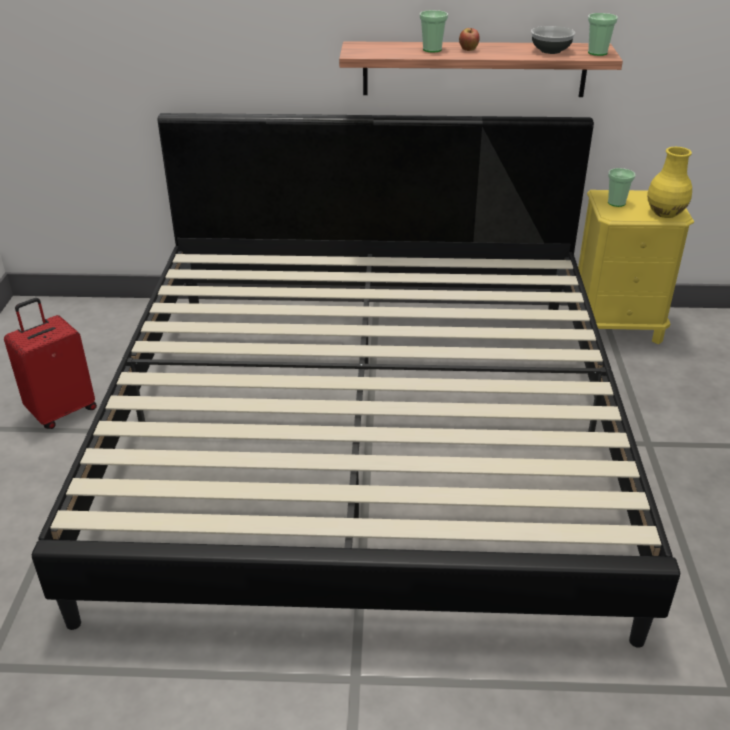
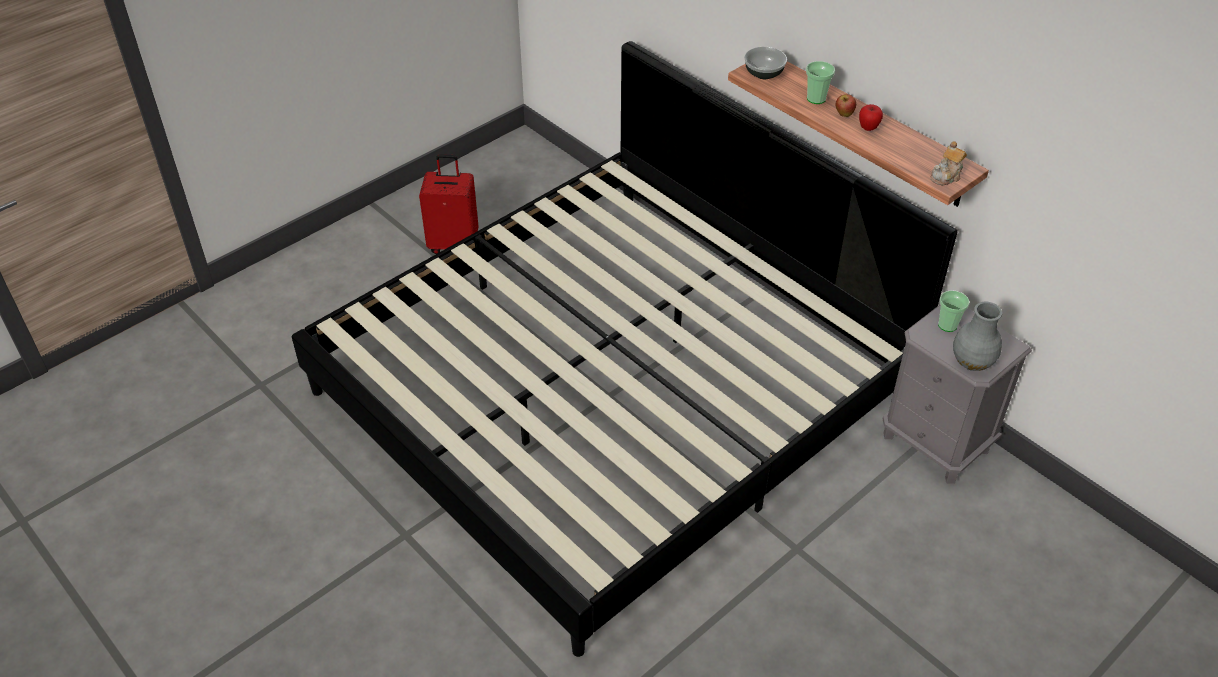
camera: 45 degrees right, 10 degrees up
(499, 50) = (868, 128): none -> apple
(550, 51) = (911, 152): bowl -> bowl (764, 73)
(597, 53) = (946, 176): cup -> teapot
(616, 326) = (936, 442): yellow nightstand -> grey nightstand
(666, 213) = (972, 362): yellow vase -> grey vase

